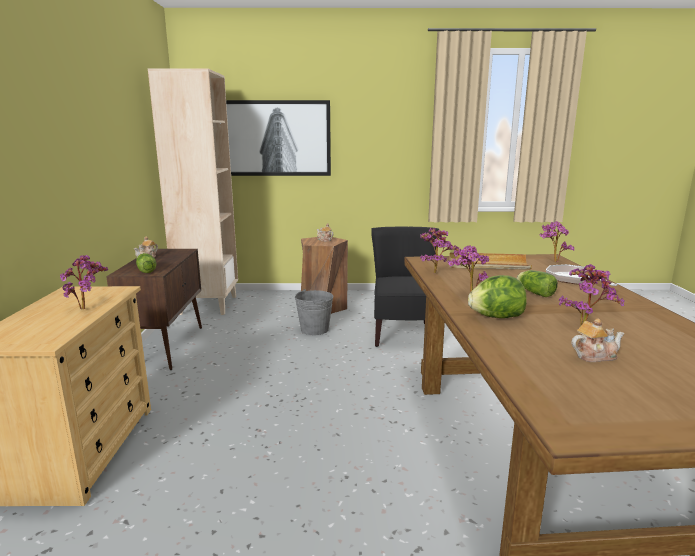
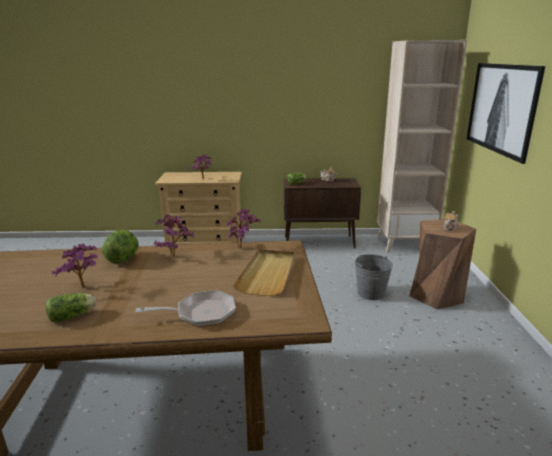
camera: 90 degrees right, 5 degrees up
(404, 334) = (377, 345): black chair -> none
(534, 292) = (169, 282): lettuce -> lettuce (73, 316)
(552, 261) = (282, 317): potted plant -> none
(594, 356) = (38, 280): teapot -> none

